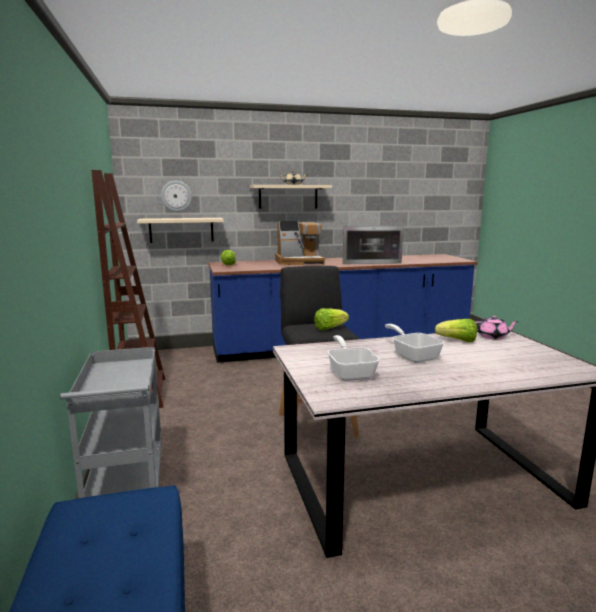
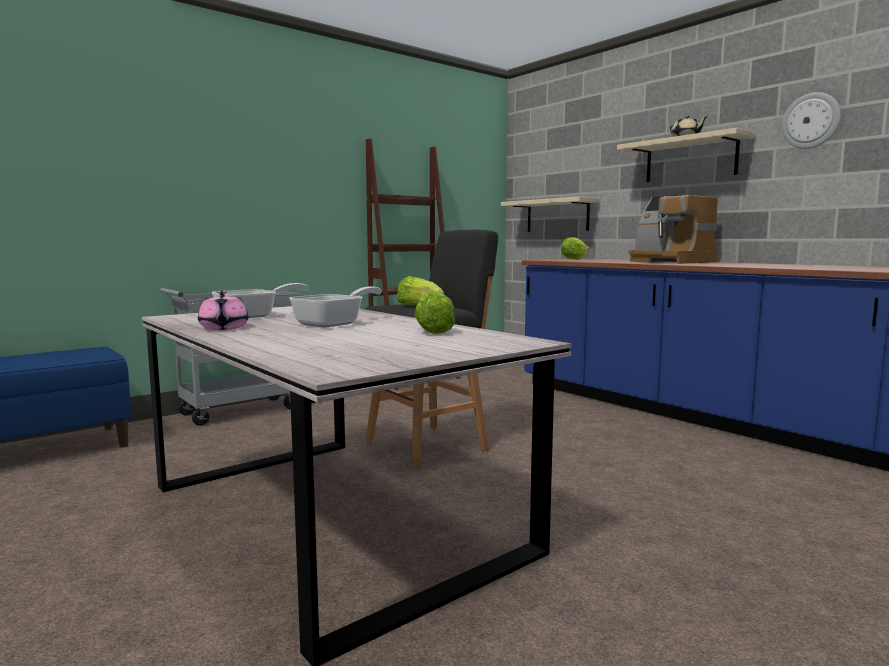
camera: 65 degrees right, 5 degrees down
(176, 196) = (555, 173): wall clock -> wall clock (811, 121)
(369, 261) = (779, 266): microwave -> none
(493, 337) = (488, 340): pink teapot -> pink teapot (223, 328)

